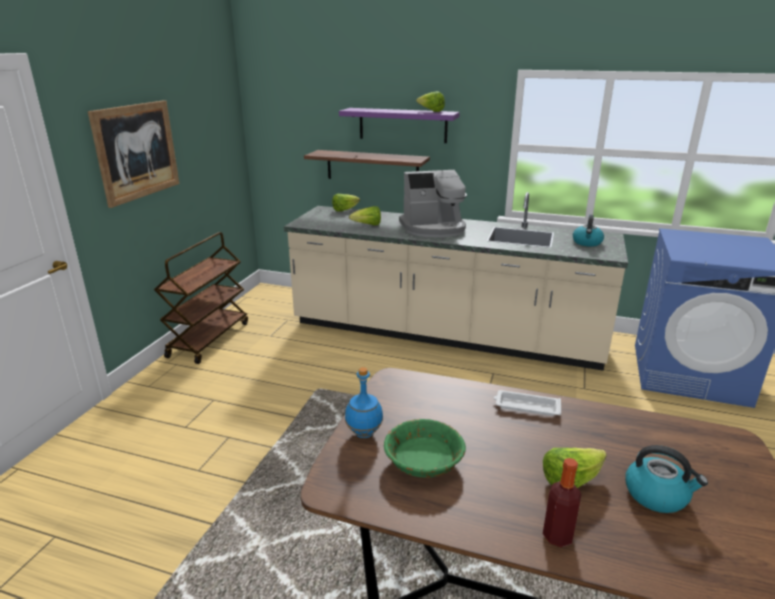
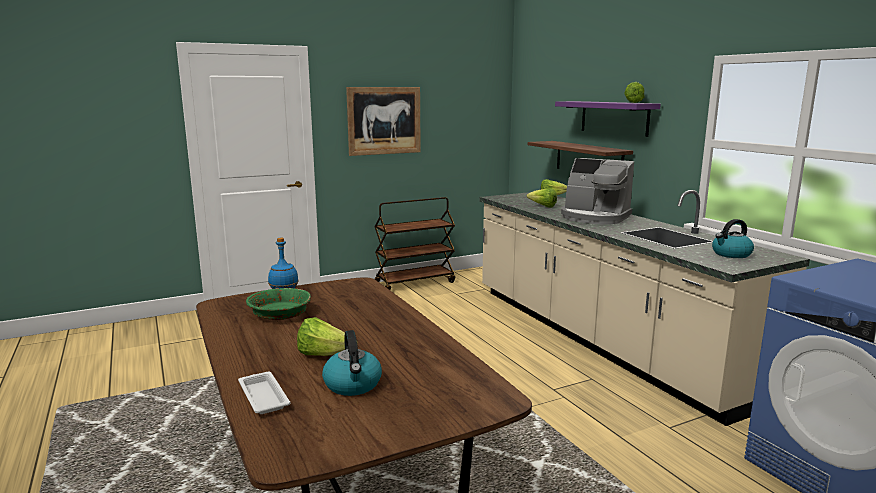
camera: 45 degrees right, 10 degrees down
(526, 406) = (399, 321): white tray -> white tray (263, 396)
(557, 536) = (253, 365): bottle -> none

